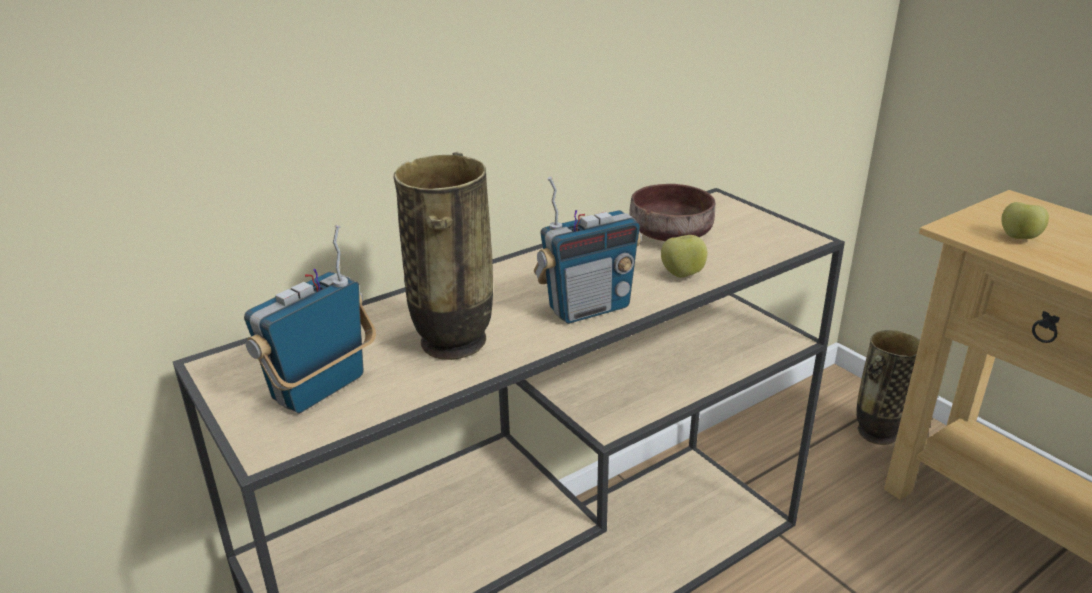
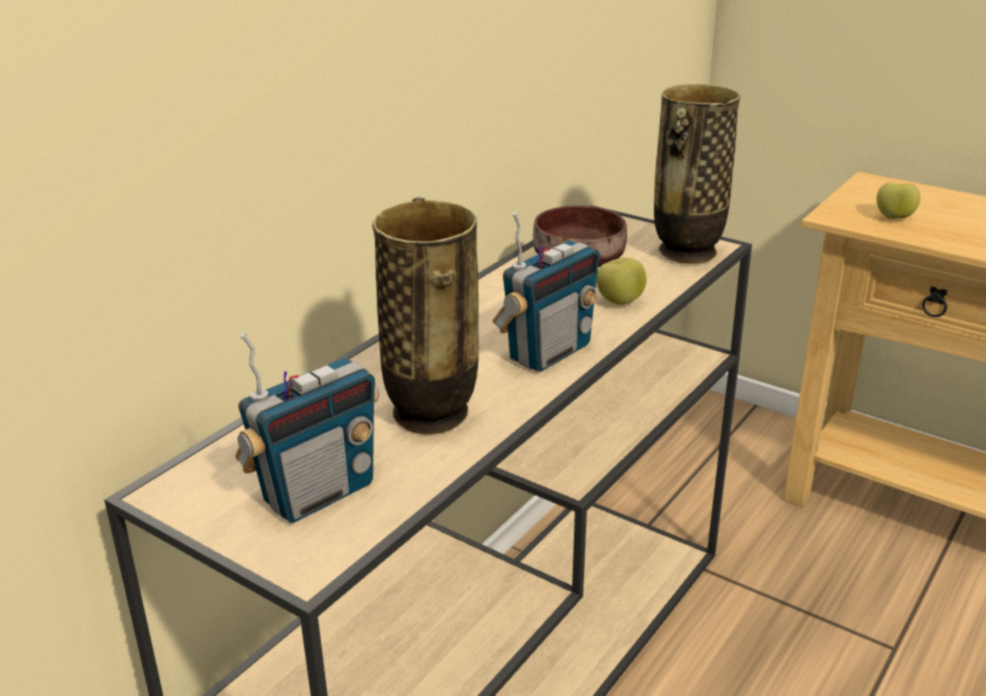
camera: 20 degrees left, 0 degrees up
(321, 389) = (318, 493): radio -> radio turned 150 degrees counterclockwise
(876, 433) = (753, 445): vase -> vase (686, 253)

